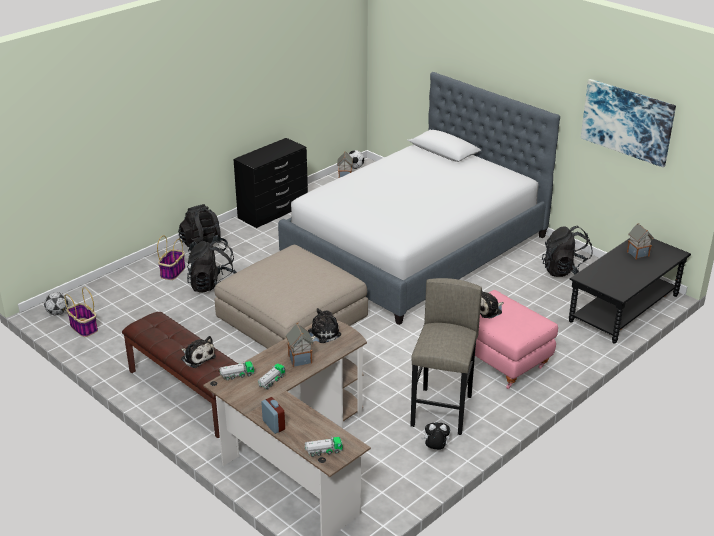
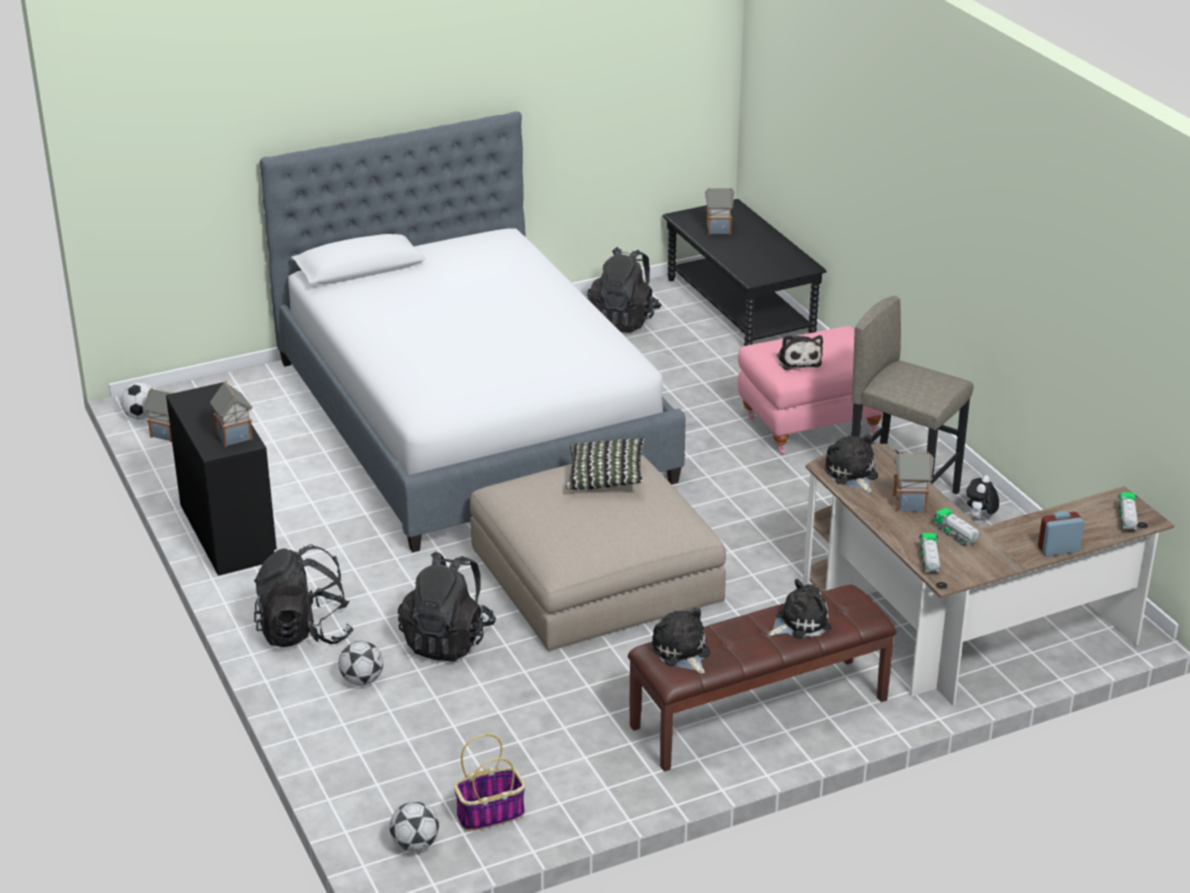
camera: 70 degrees left, 0 degrees up
(156, 324) = (682, 652): none -> plush toy
(173, 272) = (362, 680): basket -> football
(258, 160) = (234, 437): none -> toy house
(315, 273) = (605, 478): none -> pillow
(627, 121) = (619, 69): picture -> none

